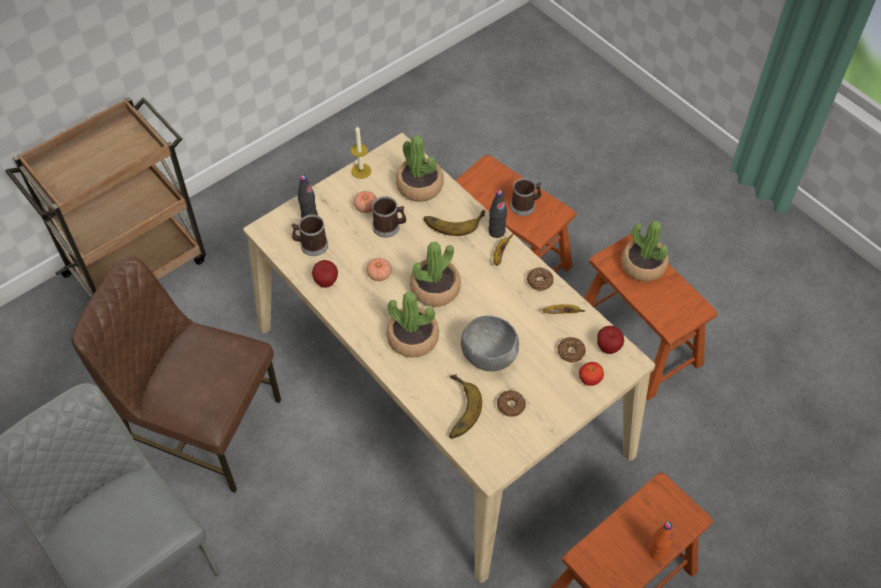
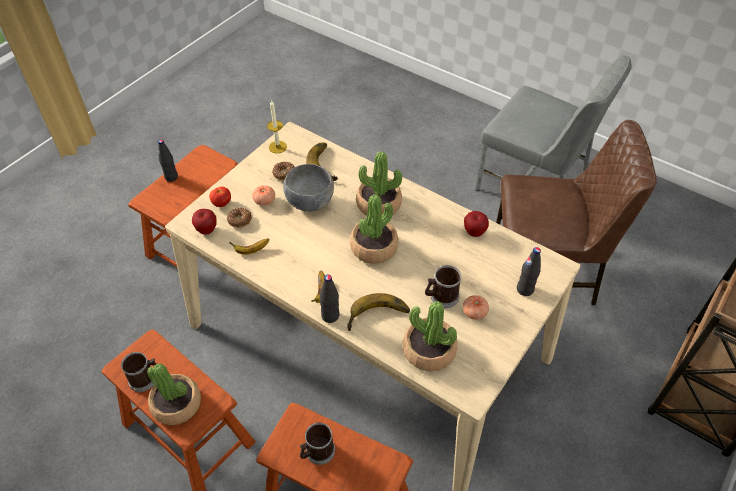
camera: 165 degrees right, 5 degrees down
(311, 245) = (507, 262): mug -> mug (146, 379)
(361, 171) = (501, 354): candle -> candle (277, 147)
(379, 274) = (430, 249): tomato -> tomato (264, 201)
(539, 281) = (276, 274): donut -> none
(656, 551) = (171, 177): orange bottle -> black bottle

